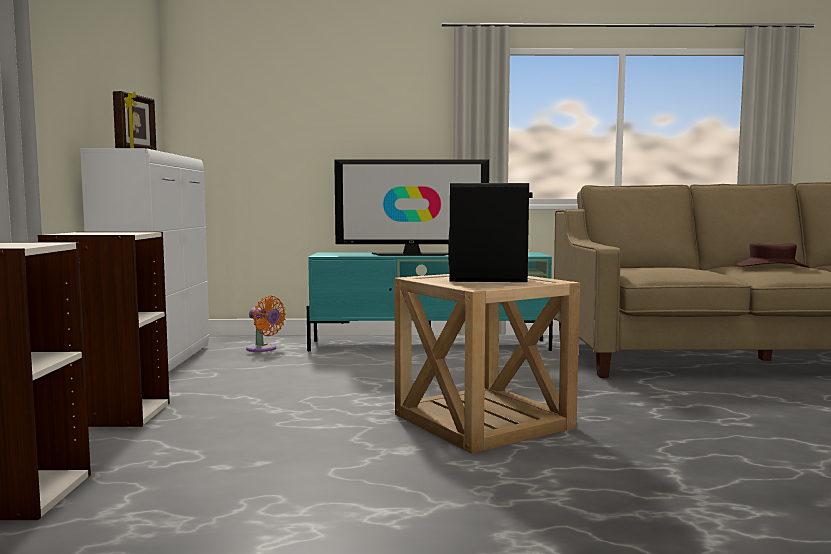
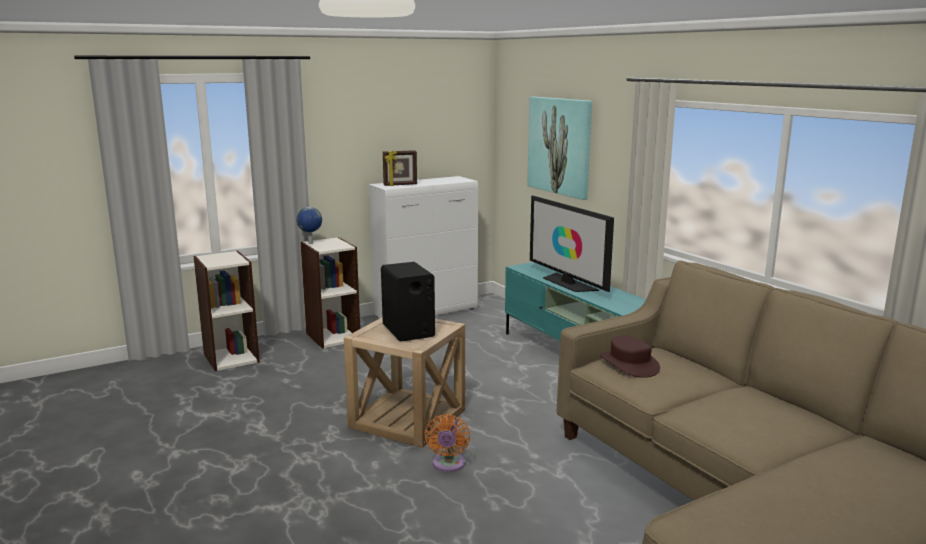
camera: 60 degrees right, 10 degrees up
(70, 234) = (310, 243): none -> globe
(263, 349) = (493, 322): orange fan -> orange fan (448, 465)
(313, 112) = (560, 146): none -> picture
(771, 267) = (744, 409): brown hat -> brown hat (629, 364)

